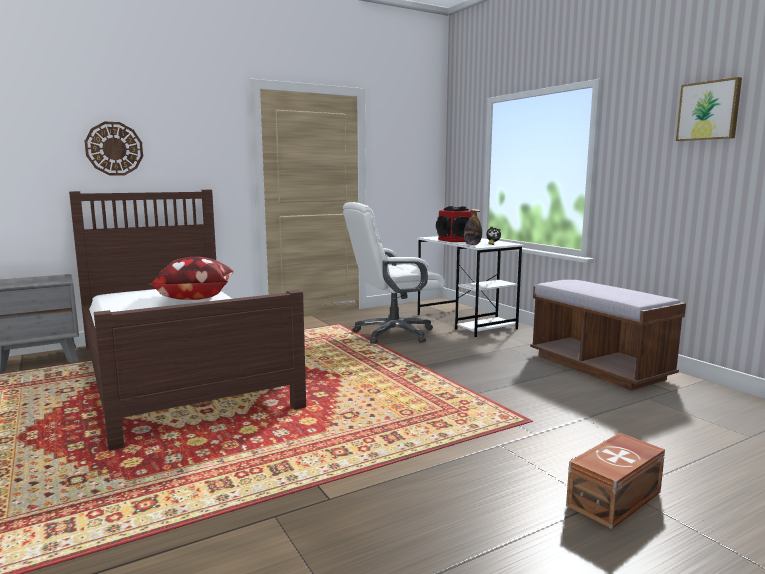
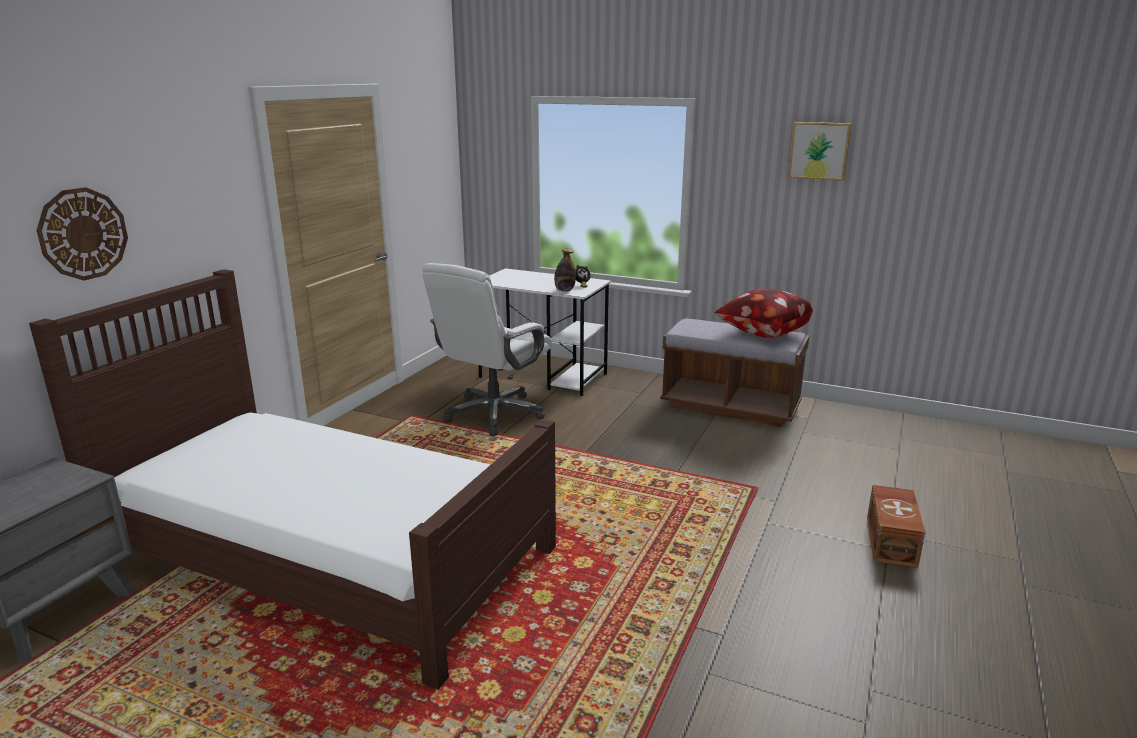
camera: 35 degrees left, 10 degrees up
(195, 297) = (304, 445): pillow -> pillow (762, 333)
(456, 240) = (530, 283): speaker -> none

